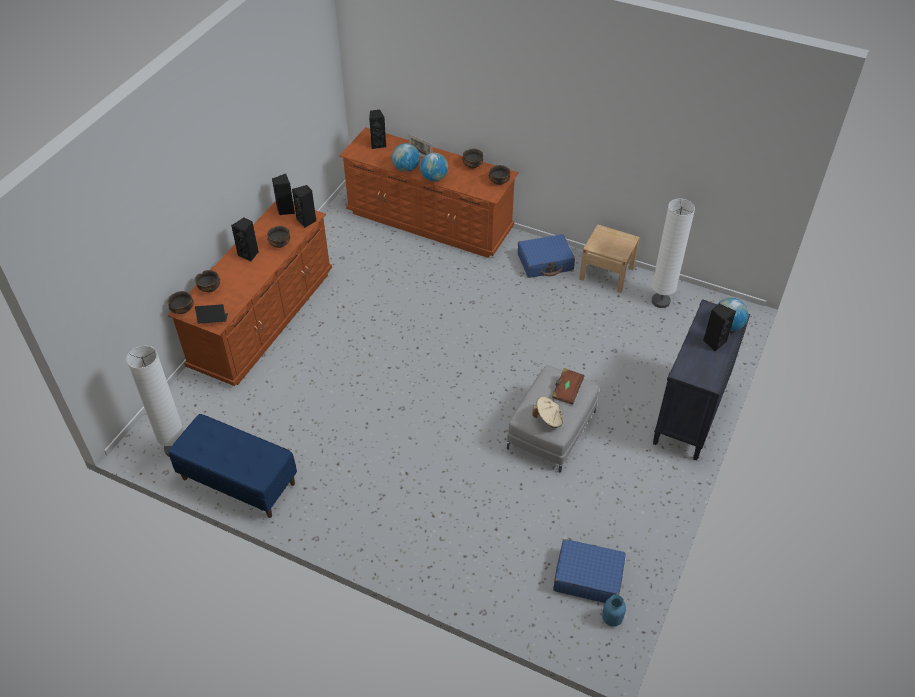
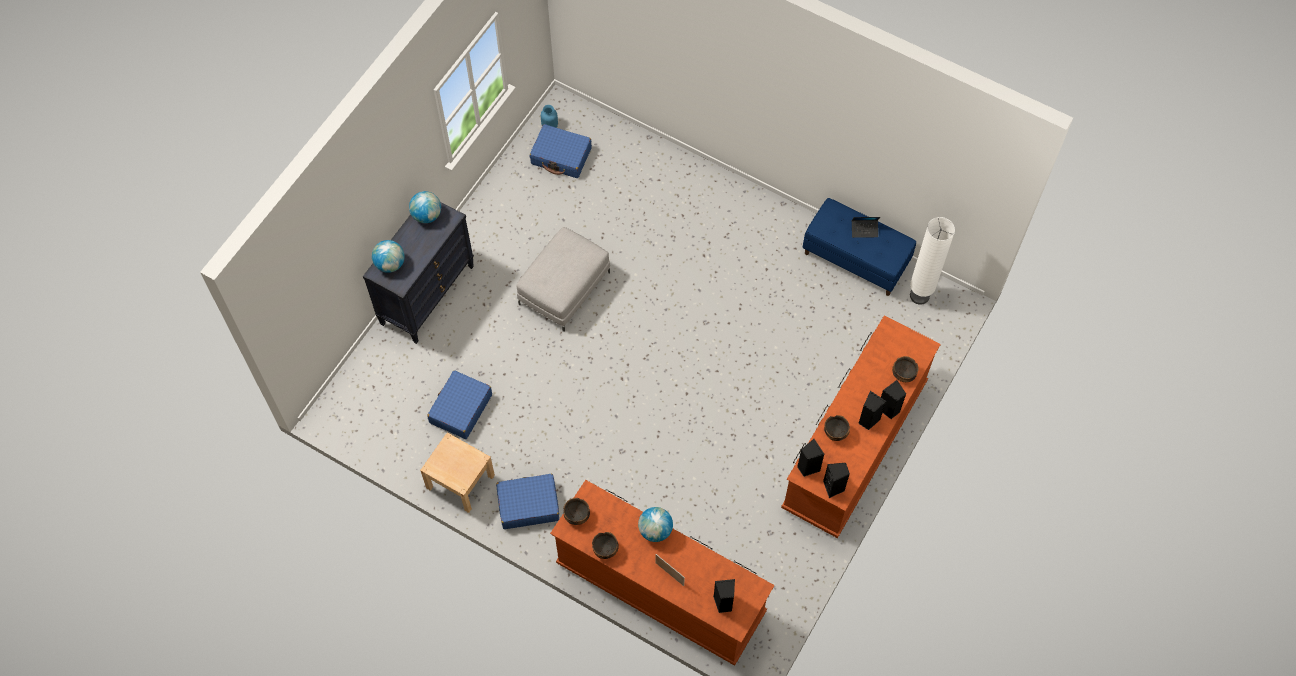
camera: 175 degrees left, 15 degrees up
(182, 310) = (926, 348): bowl -> none
(213, 320) = (892, 332): laptop -> laptop (864, 230)
(406, 168) = (689, 551): globe -> globe (427, 215)
(548, 419) = (572, 246): beige hat -> none
(566, 390) = (549, 273): brown book -> none
(624, 322) = (460, 409): none -> blue suitcase
(660, 301) = (411, 435): white floor lamp -> none
(714, 342) = (410, 247): black speaker -> black speaker (889, 409)

